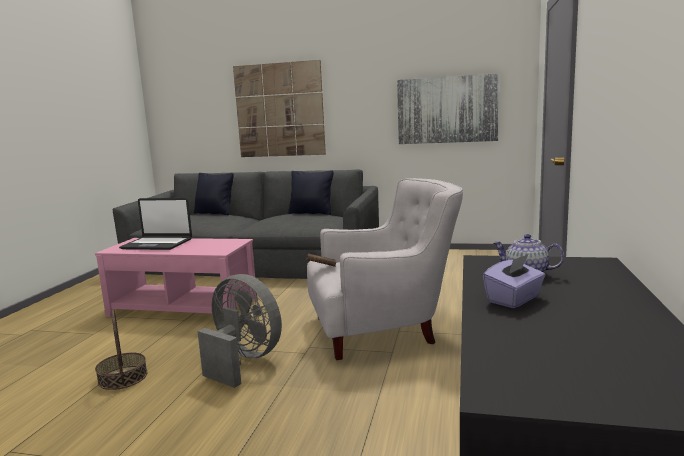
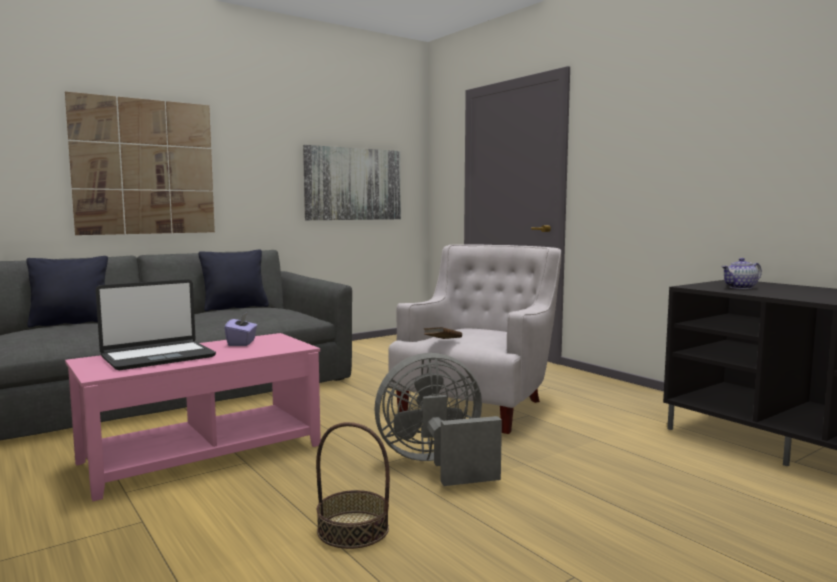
camera: 50 degrees left, 5 degrees down
(514, 299) = (795, 295): purple tissue box -> purple tissue box (242, 343)

